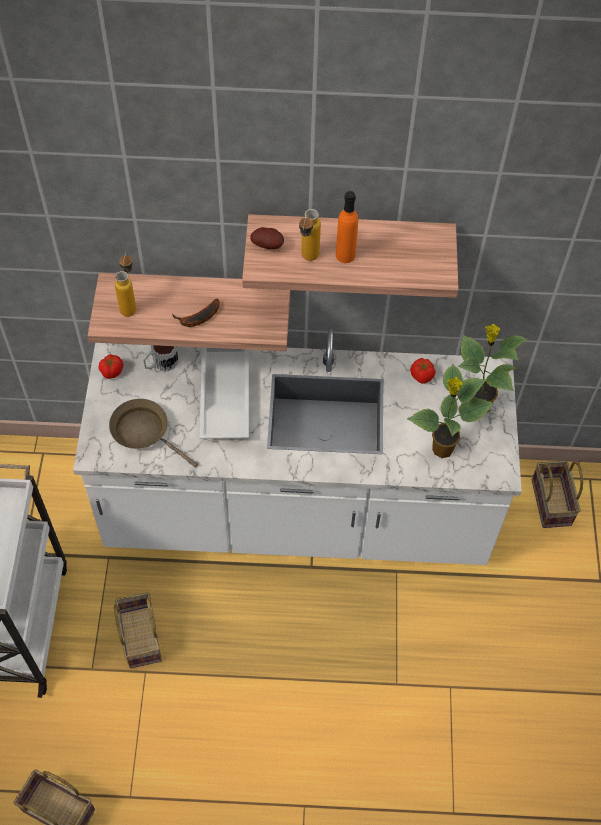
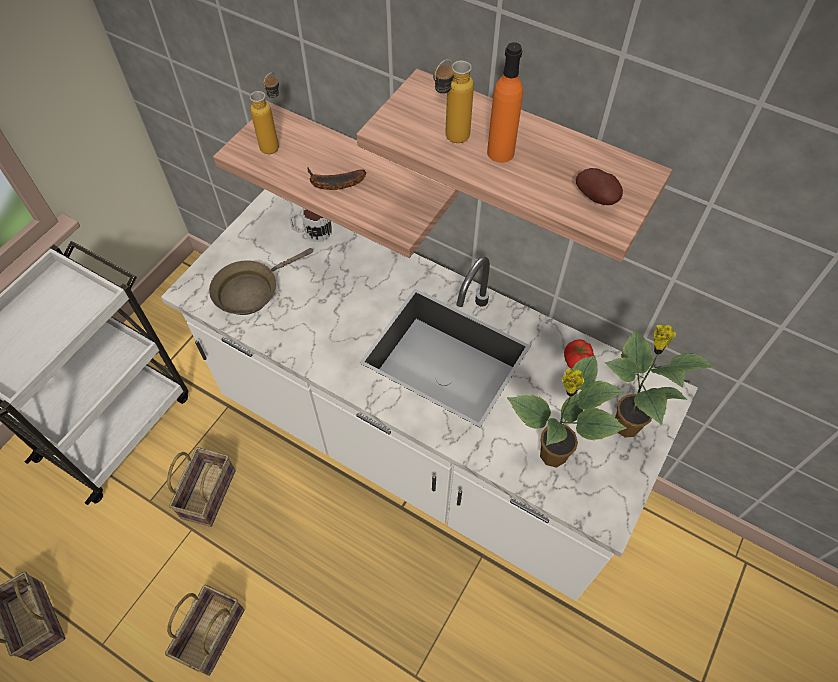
camera: 30 degrees right, 0 degrees up
(112, 372) = (261, 220): tomato -> none
(144, 432) = (251, 290): brown frying pan -> brown frying pan turned 105 degrees counterclockwise
(223, 395) = (351, 288): white tray -> none
(268, 245) = (415, 108): potato -> potato (597, 198)
(552, 503) = (689, 568): basket -> basket (212, 637)

